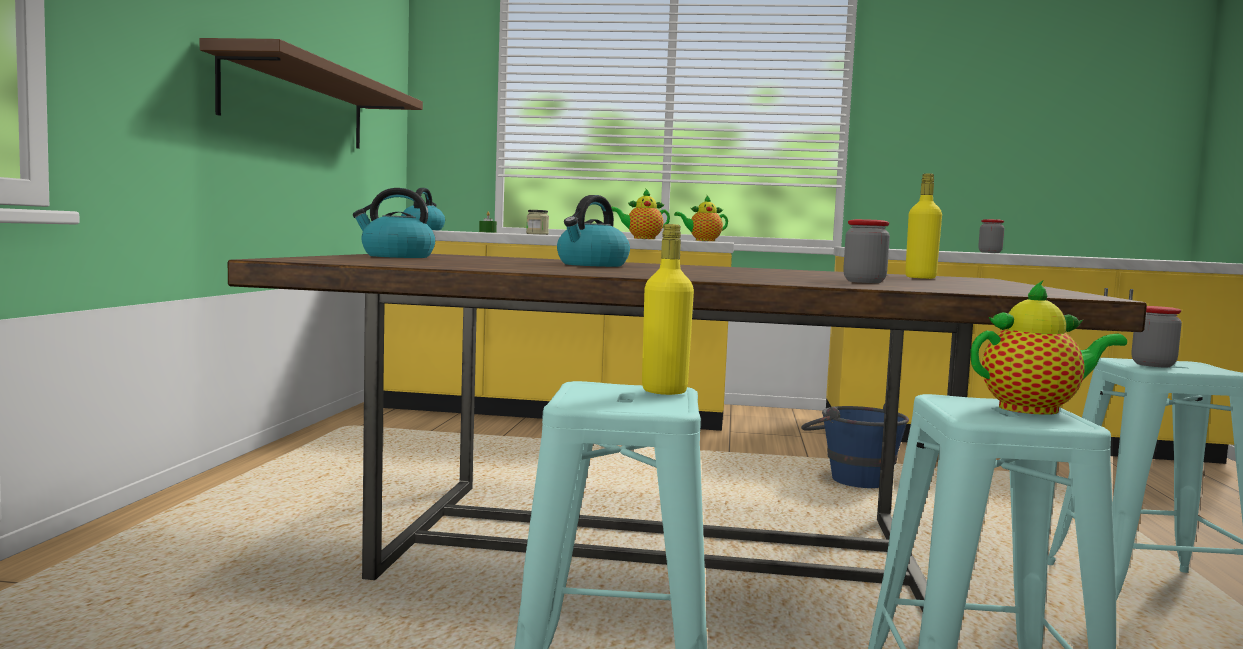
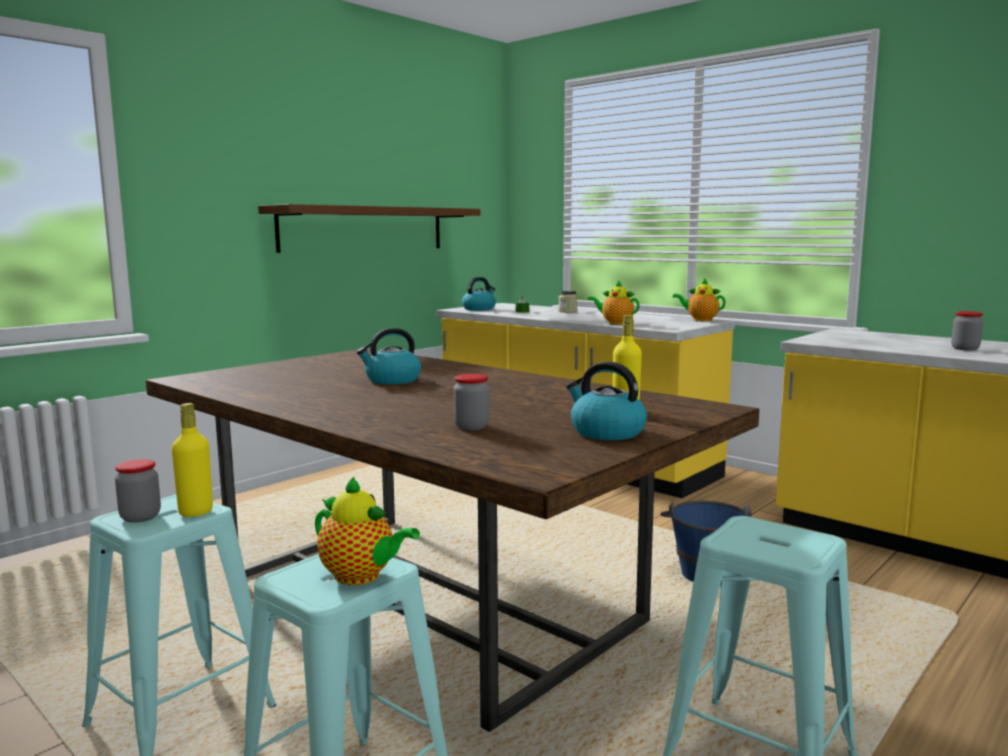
camera: 35 degrees right, 5 degrees up
(396, 256) = (301, 364): kettle -> kettle (606, 432)
(1153, 365) = (752, 536): jar -> jar (140, 517)

